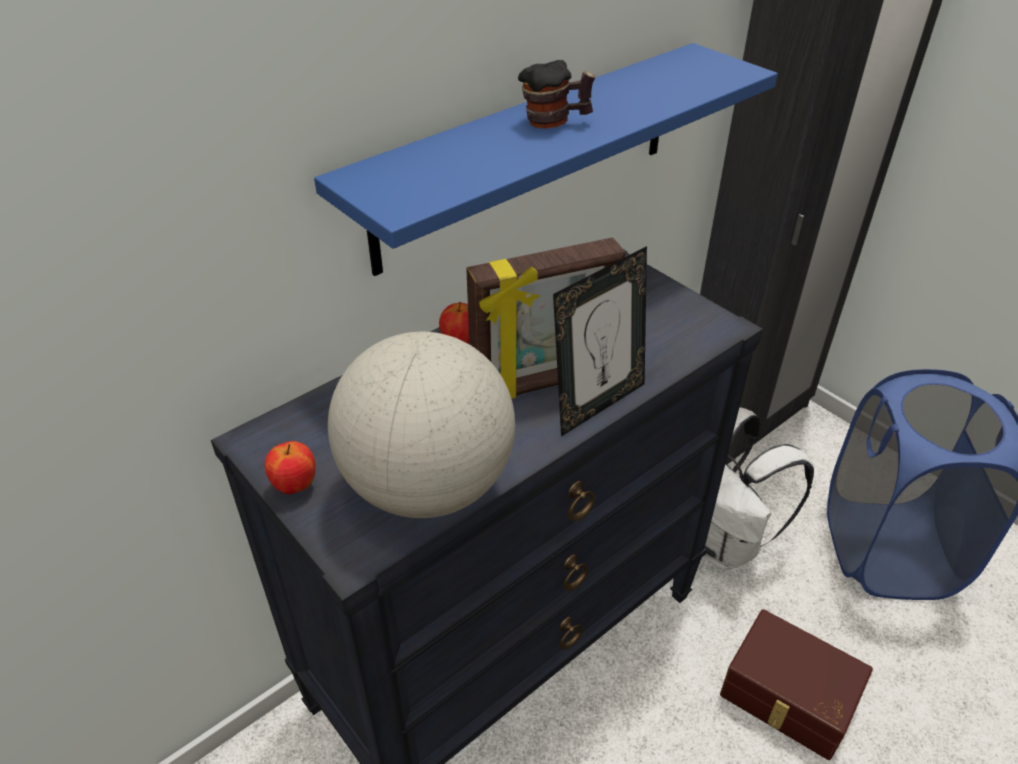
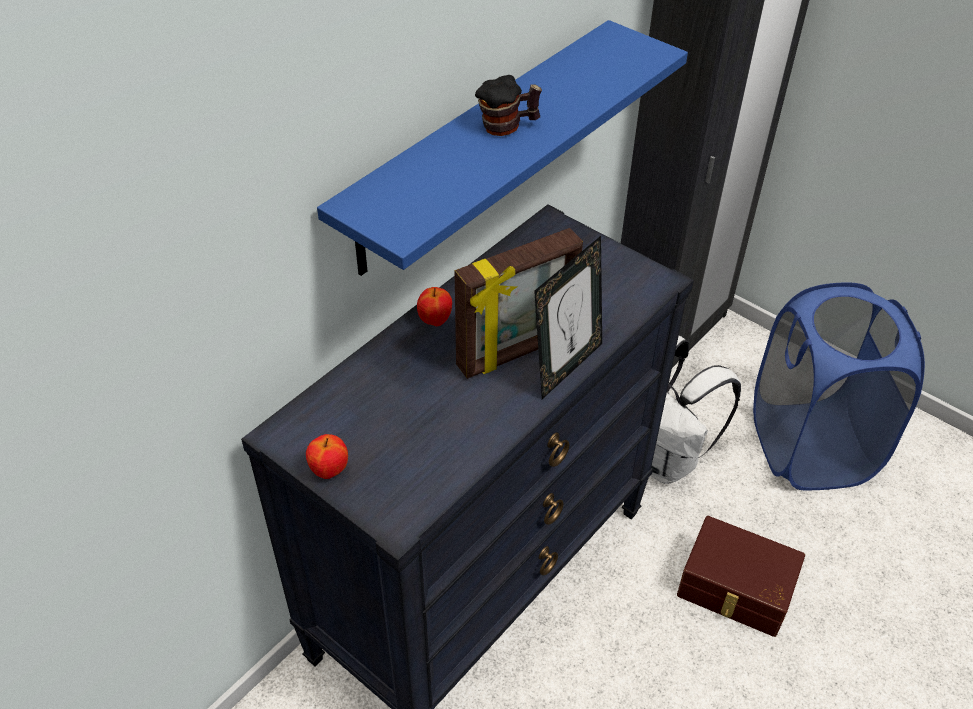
camera: 10 degrees left, 5 degrees up
(428, 485) = (441, 456): globe -> none

